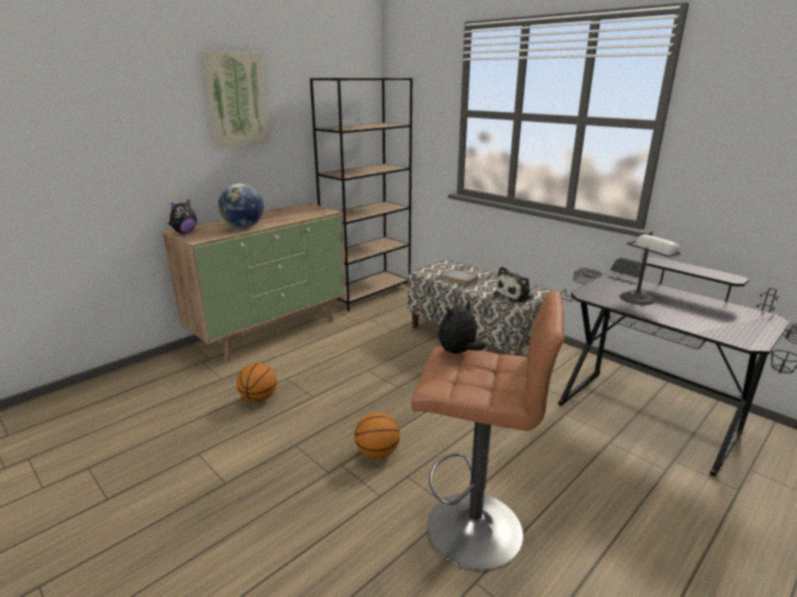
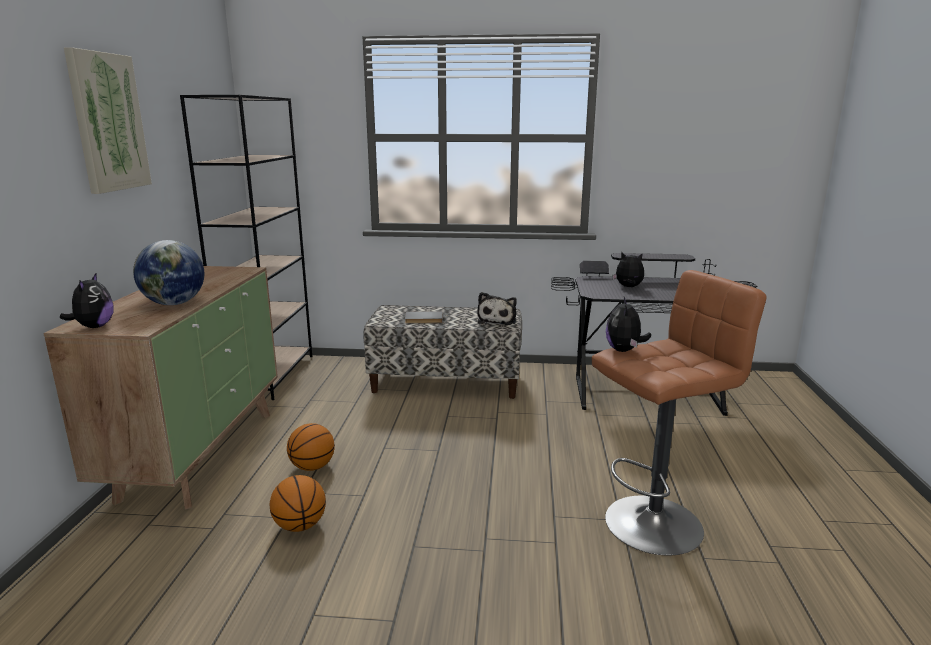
camera: 40 degrees left, 5 degrees down
(377, 453) = (502, 512): basketball -> basketball (312, 467)
(640, 297) = (628, 287): table lamp -> plush toy

